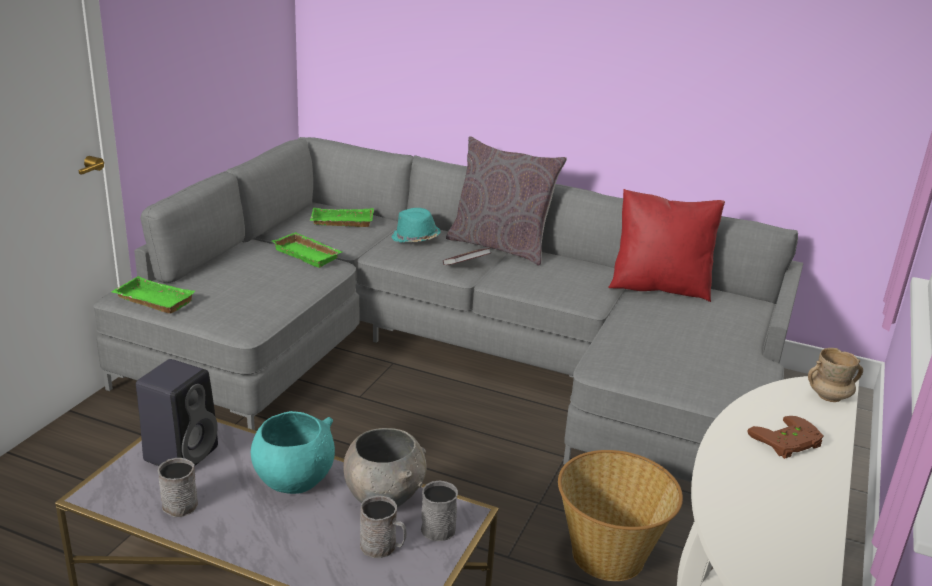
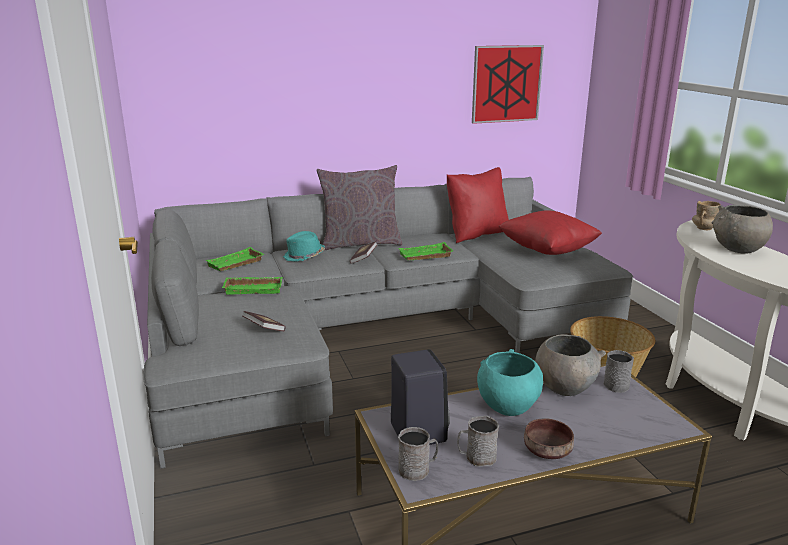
camera: 40 degrees left, 5 degrees down
(152, 301) = (204, 358): green tray -> green tray (425, 256)
(238, 538) = (548, 451): none -> brown bowl
(239, 297) = (264, 329): none -> book
(383, 547) = (614, 408): grey mug -> grey mug (418, 469)
(701, 345) = (547, 251): none -> red pillow
(788, 443) = (737, 249): brown game controller -> grey bowl
(790, 76) = (506, 84): none -> picture

